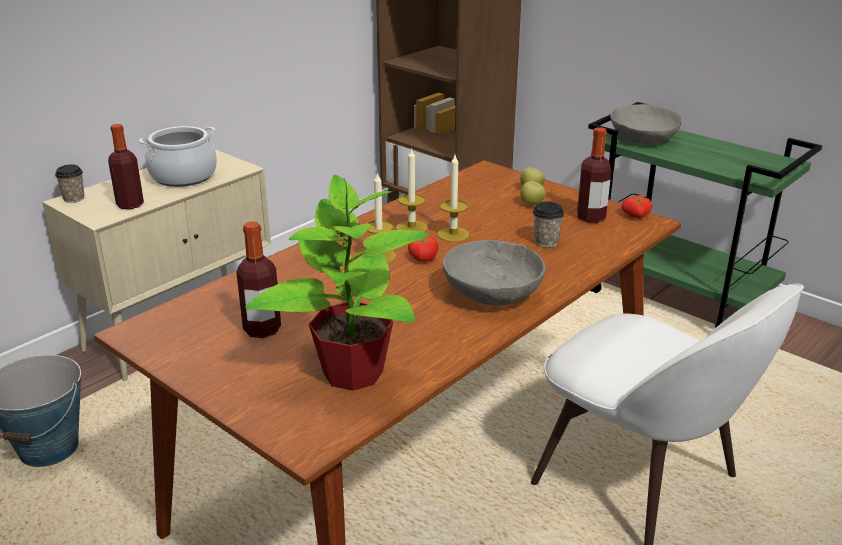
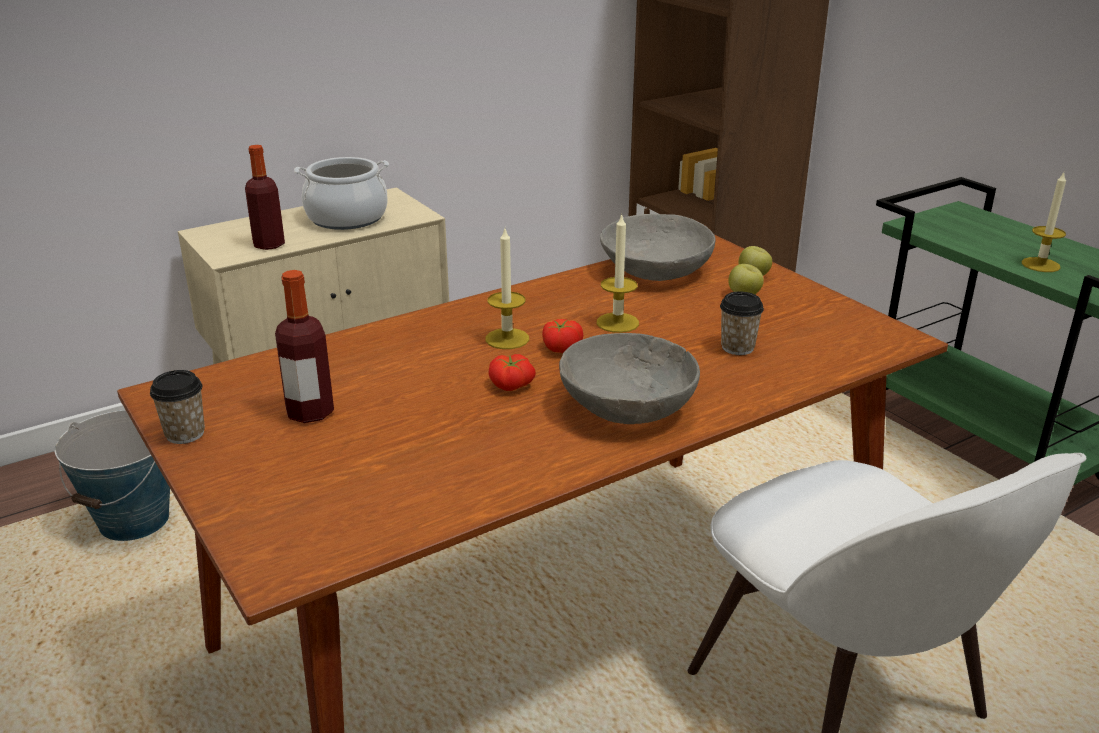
camera: 15 degrees right, 0 degrees up
(74, 198) = (212, 231): cup -> cup (185, 434)
(351, 372) = (387, 484): potted plant -> none
(411, 228) = (568, 308): candle -> candle (1040, 265)
(591, 217) = (818, 322): bottle -> none
(636, 216) = (884, 327): tomato -> tomato (510, 386)
(643, 138) = (954, 226): grey bowl -> grey bowl (656, 270)

